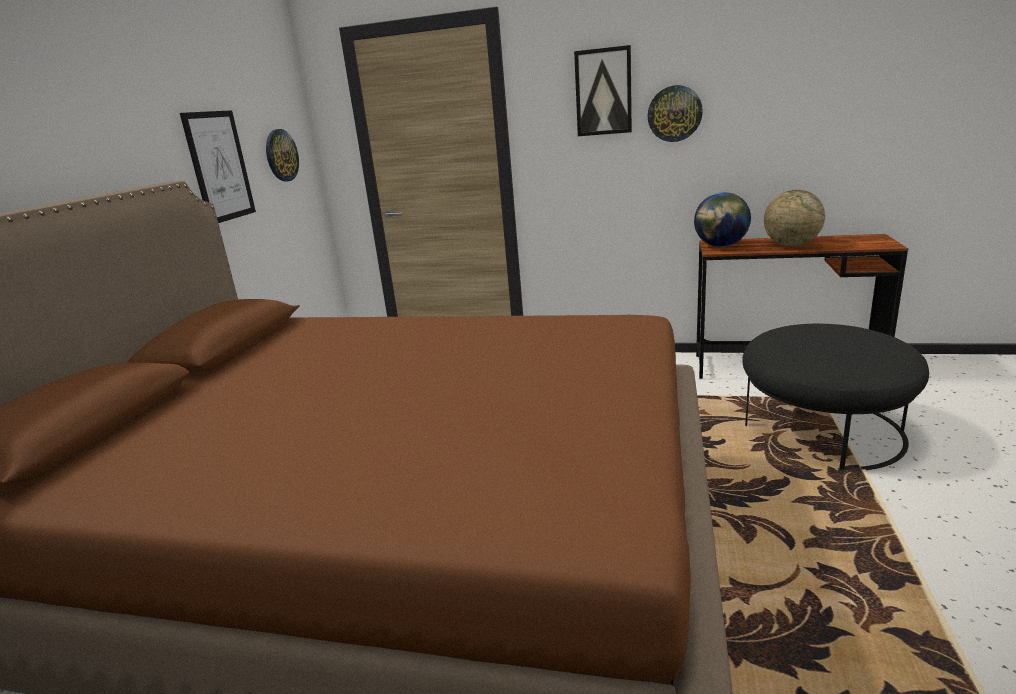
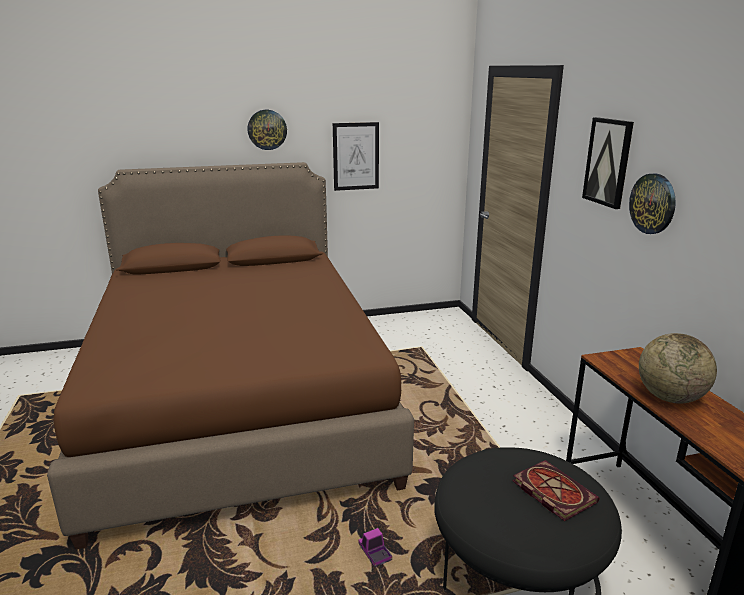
camera: 60 degrees right, 0 degrees up
(281, 155) = (422, 153): wall clock -> wall clock (267, 129)
(720, 246) = (624, 359): globe -> none
(783, 499) = (375, 553): none -> toy truck
(836, 335) = (551, 491): none -> book

